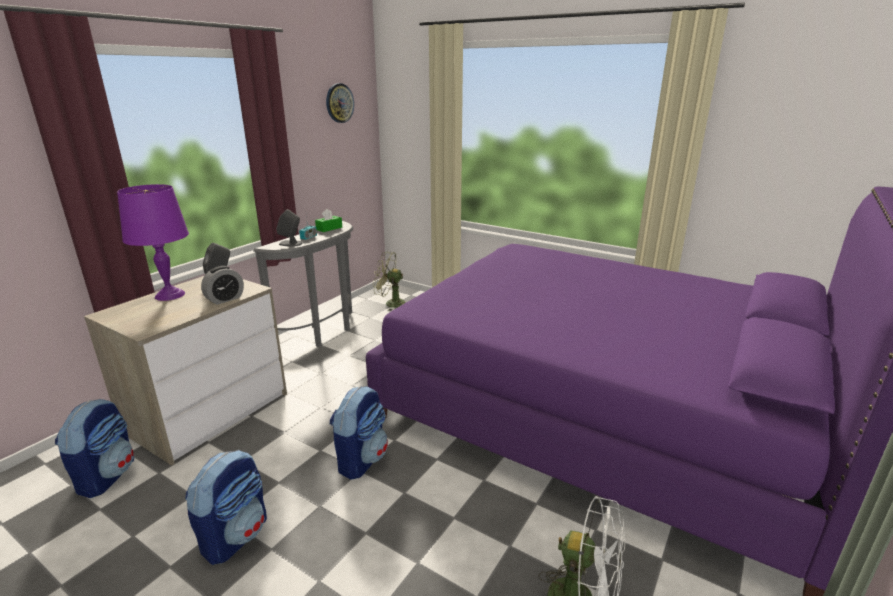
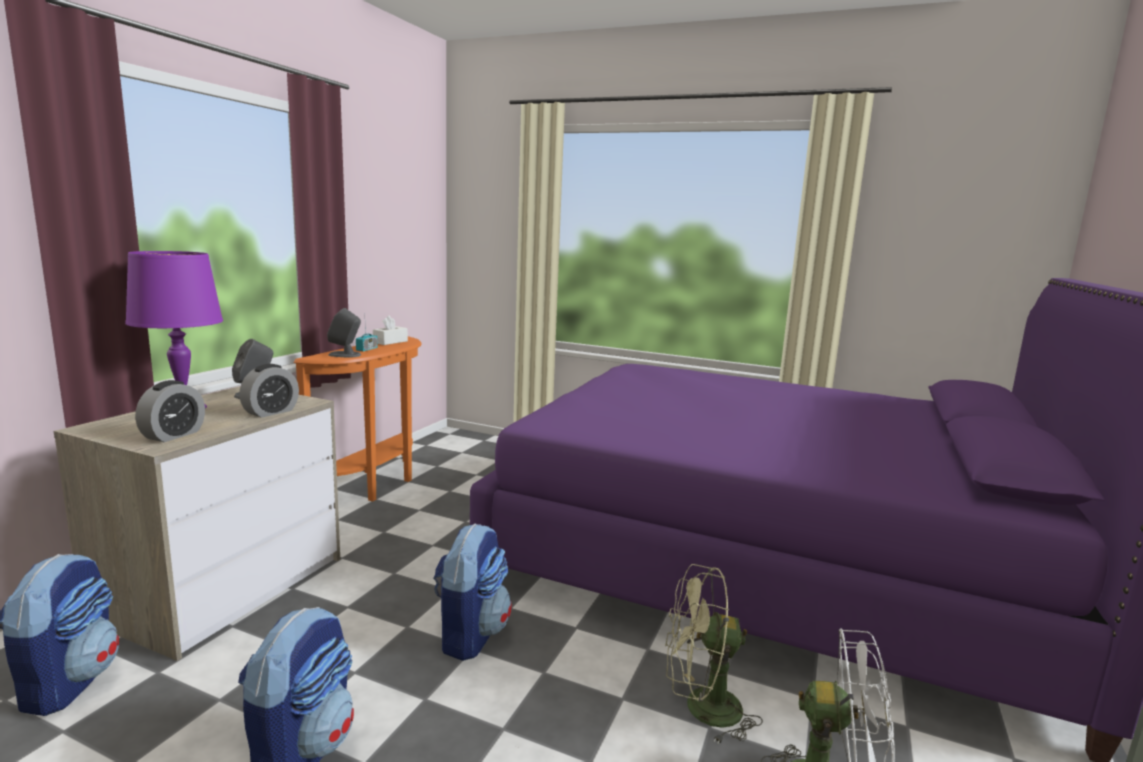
camera: 10 degrees left, 10 degrees down
(155, 321) = (173, 435): none -> alarm clock
(324, 333) = (376, 485): grey console table -> orange console table
(329, 228) = (390, 342): green tissue box -> white tissue box
(339, 103) = (404, 189): wall clock -> none
(390, 304) = (459, 450): green fan -> green fan (701, 709)

